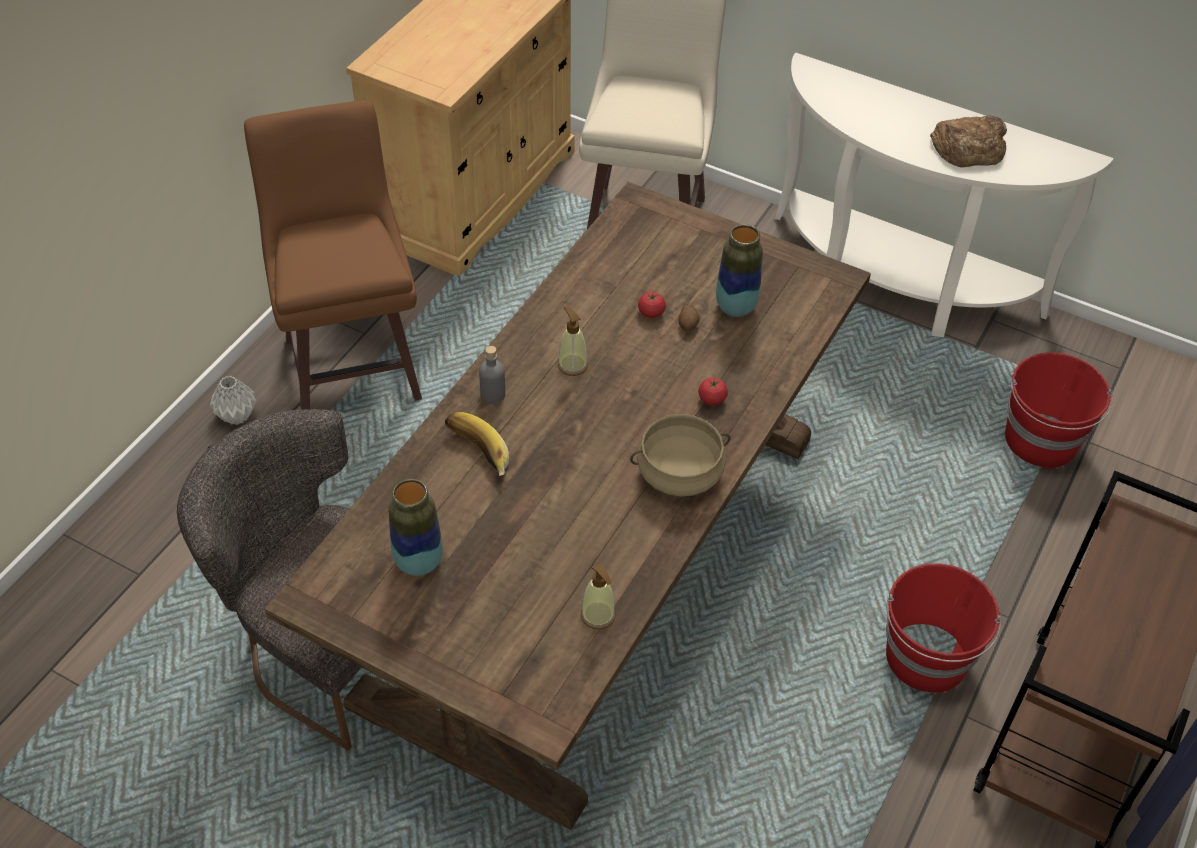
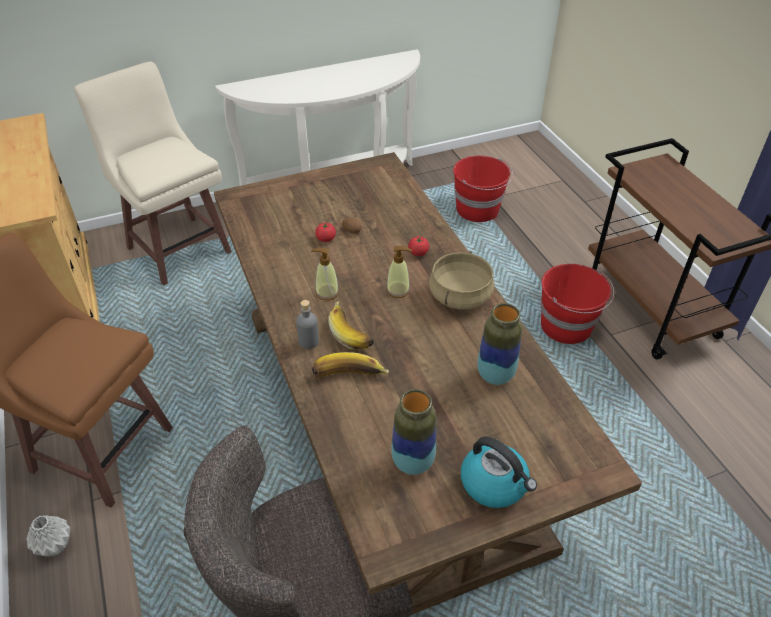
camera: 50 degrees left, 5 degrees down
(448, 639) = (494, 484): none -> kettle
(537, 419) = (353, 332): none -> banana
(598, 615) = (538, 393): soap dispenser -> soap dispenser (398, 290)
(736, 307) = (361, 206): vase -> vase (495, 375)
(969, 147) = (357, 77): bread -> none

